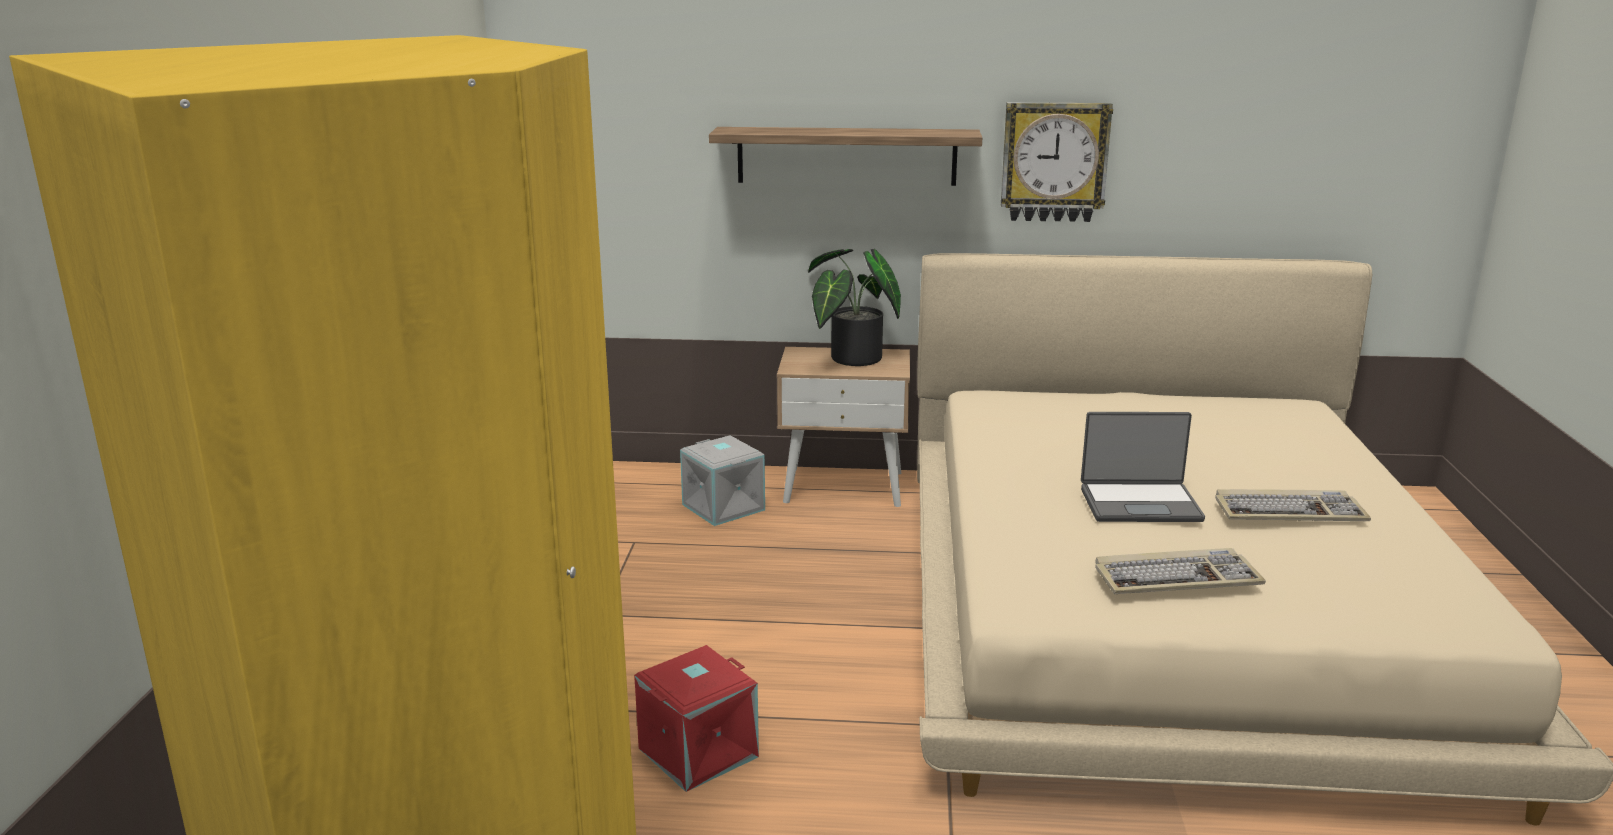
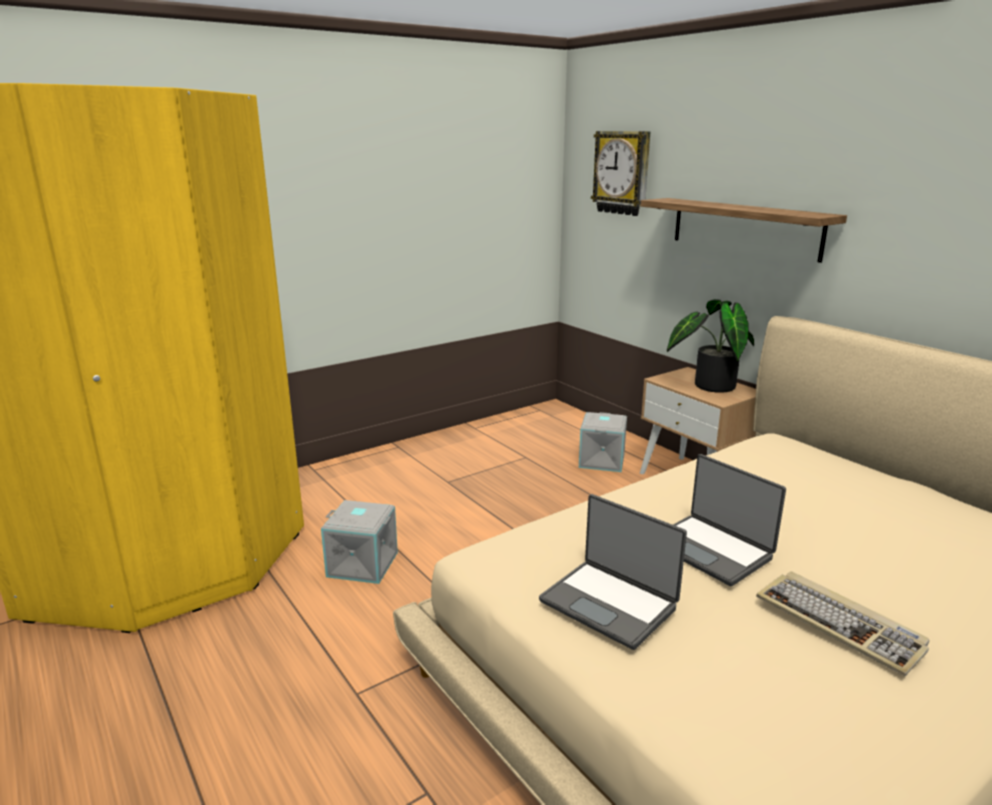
camera: 50 degrees right, 0 degrees up
(697, 751) = (363, 564): red storage box -> grey storage box
(1054, 162) = (911, 252): wall clock -> wall clock (622, 173)
(1176, 577) = (609, 603): keyboard -> laptop

